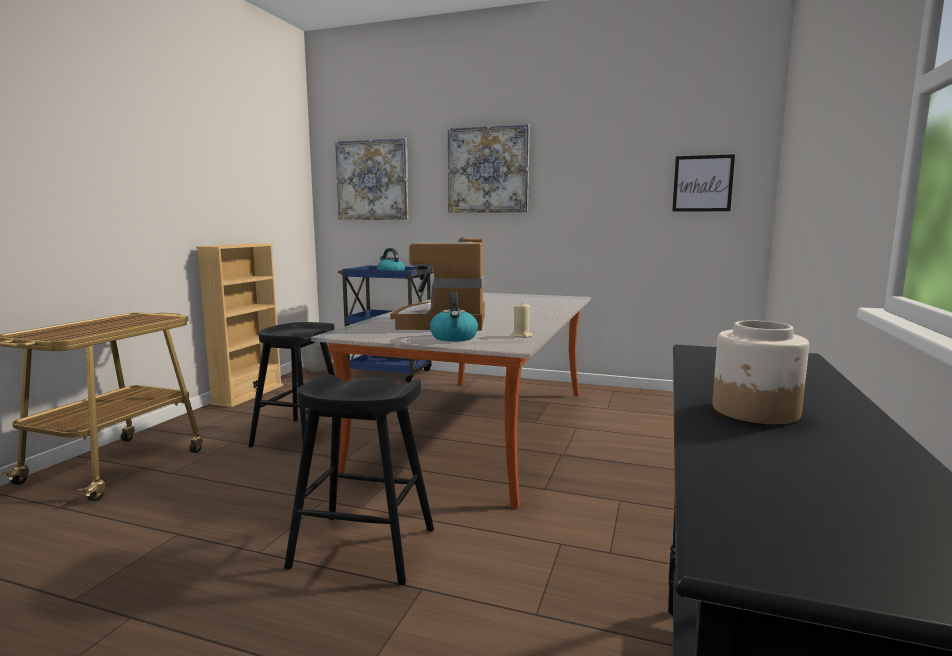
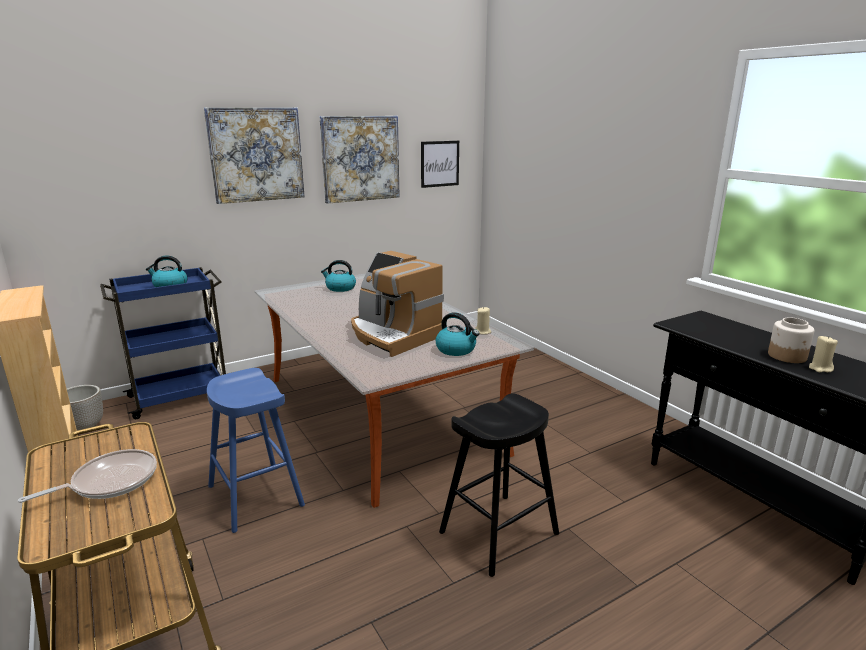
camera: 50 degrees left, 10 degrees up
(98, 326) = (110, 482): none -> frying pan
(300, 436) = (255, 496): black stool -> blue stool
(372, 180) = (99, 169): picture -> picture (360, 158)
(513, 298) = (340, 288): none -> kettle
(760, 437) = (820, 368): none -> beige candle

